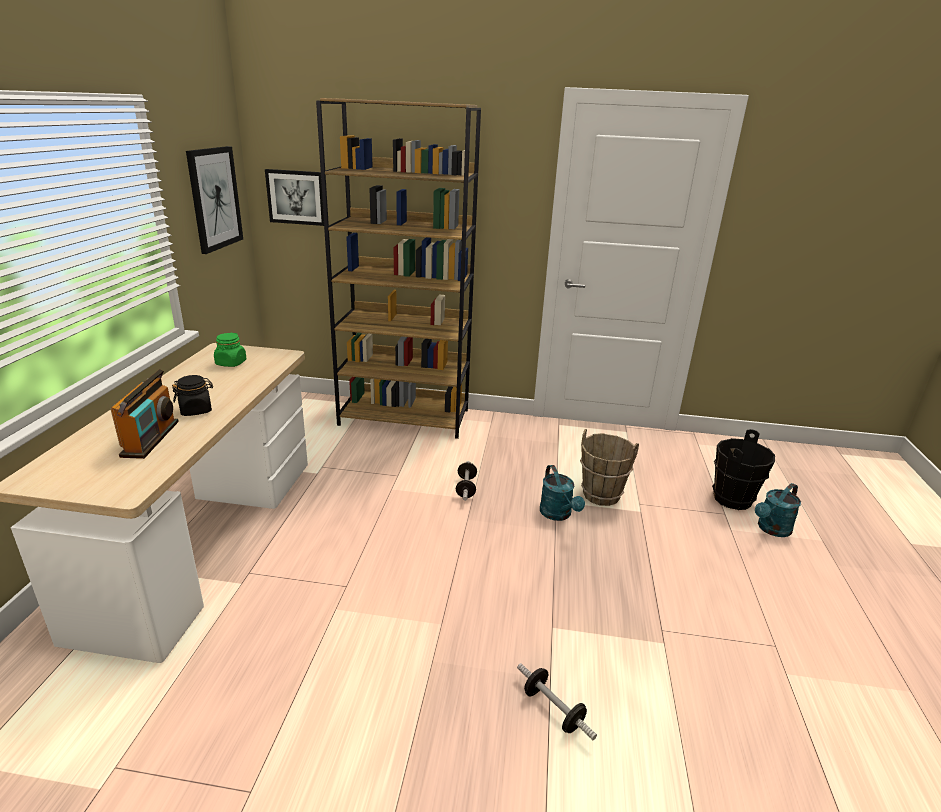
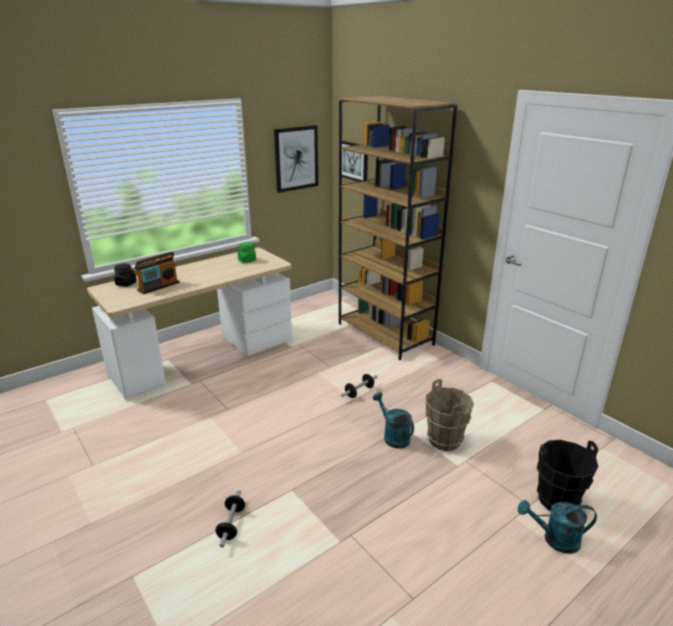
camera: 45 degrees right, 0 degrees up
(196, 410) = (194, 279): black jar -> black jar (126, 284)
(558, 515) = (393, 436): turquoise watering can -> turquoise watering can turned 120 degrees clockwise

